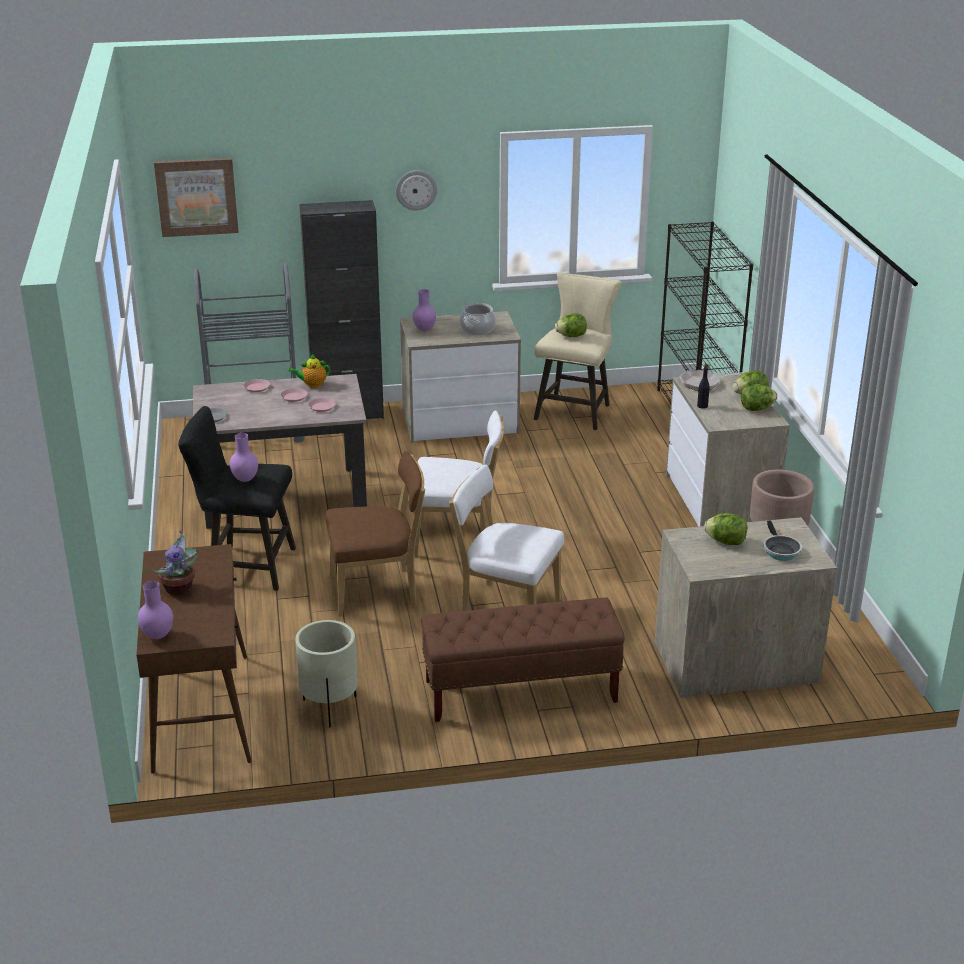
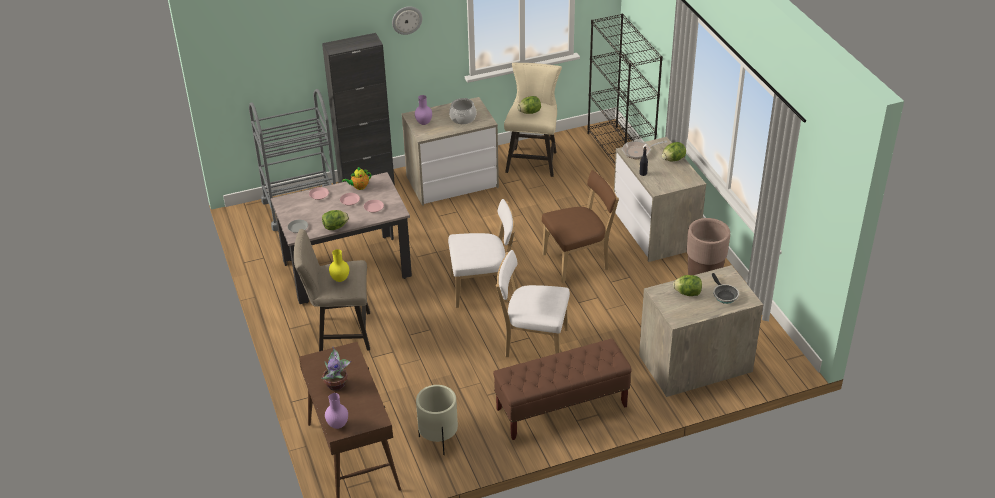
camera: 10 degrees left, 10 degrees up
(196, 196) = (244, 48): picture -> none
(245, 566) = (339, 333): black stool -> beige stool
(246, 479) = (340, 279): purple vase -> yellow vase
(378, 591) = (440, 341): brown chair -> brown chair (578, 261)
(756, 409) = (680, 171): lettuce -> lettuce (335, 227)

